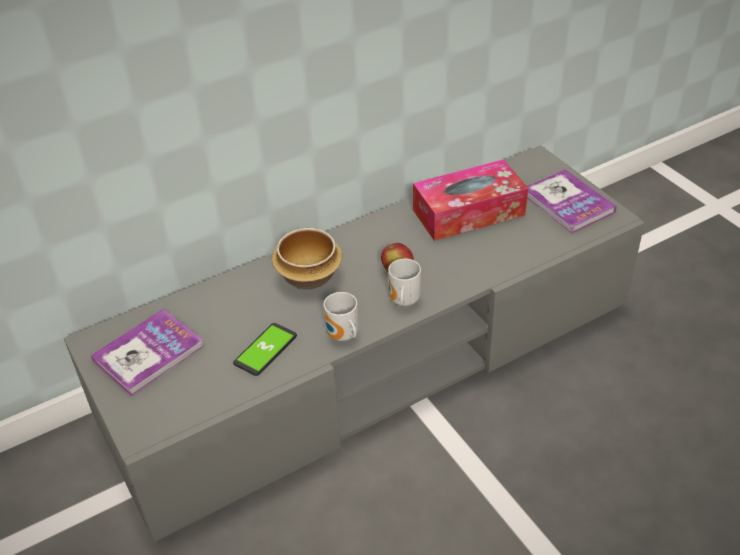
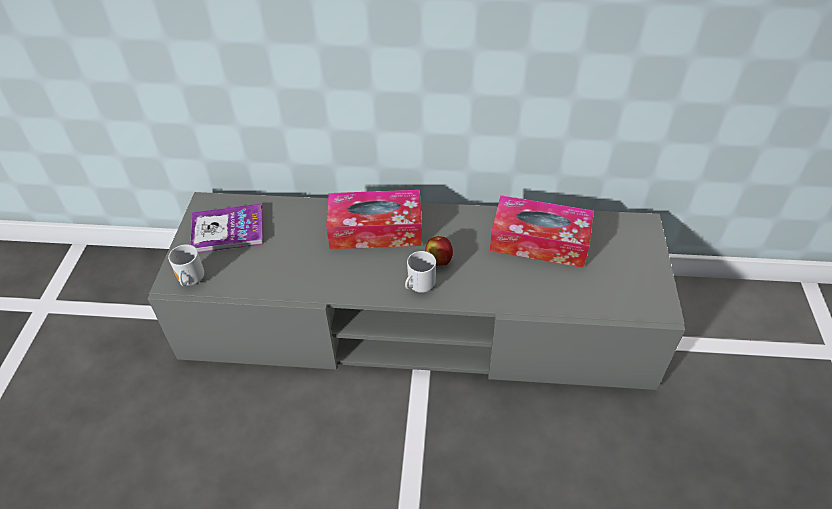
camera: 35 degrees right, 5 degrees up
(265, 350) = (296, 269): phone -> none
(309, 275) = (376, 230): bowl -> tissue box
(342, 337) = (352, 289): mug -> mug (190, 281)
(567, 203) = (631, 276): book -> none

